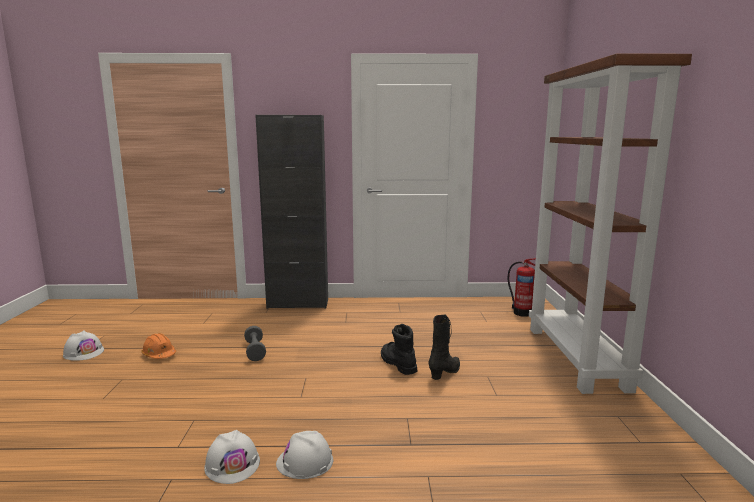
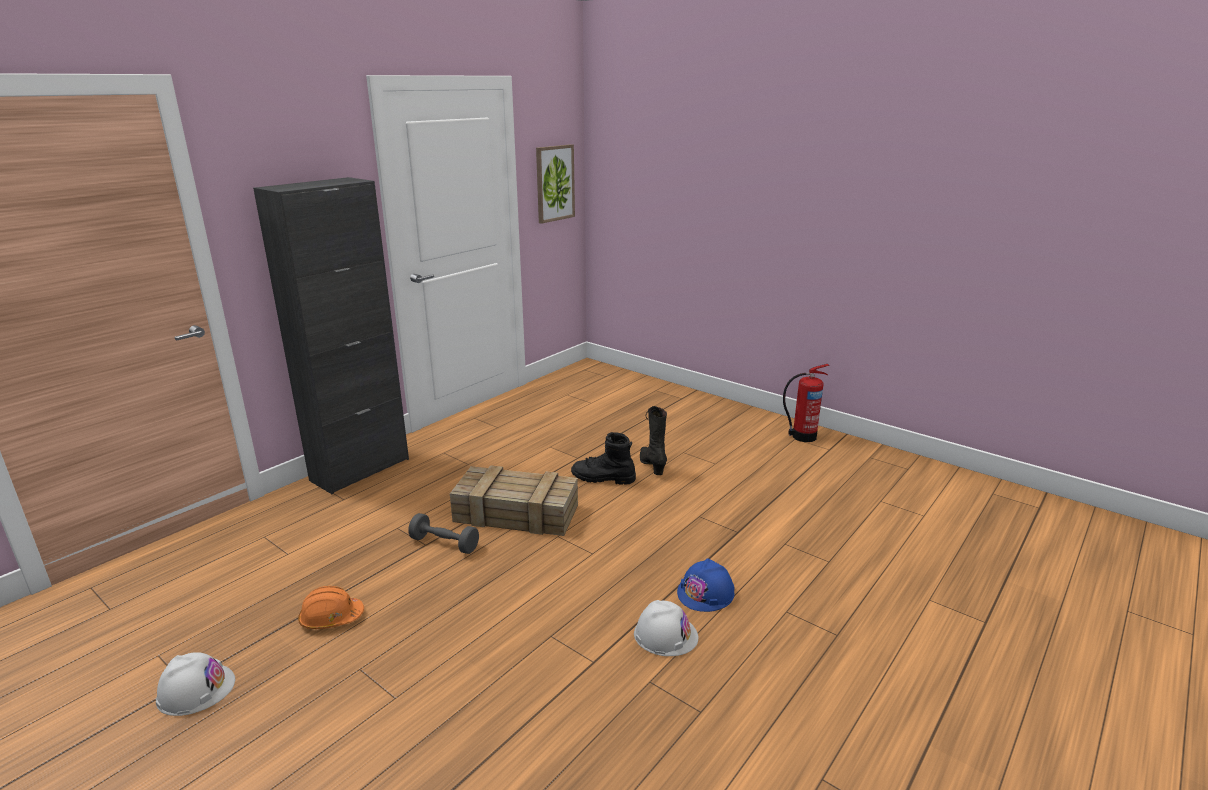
camera: 50 degrees left, 10 degrees up
(305, 462) = (706, 592): white hard hat -> blue hard hat
(312, 355) = (514, 513): none -> crate
(517, 140) = (554, 183): none -> picture
(521, 312) = (600, 381): fire extinguisher -> fire extinguisher (802, 436)
(577, 357) = (706, 406): brown bookcase -> none

